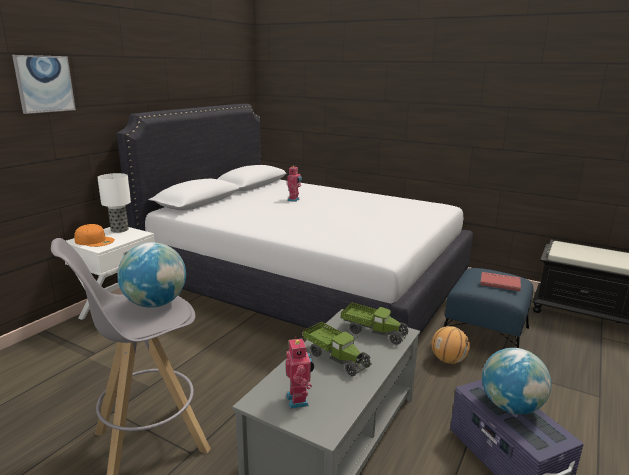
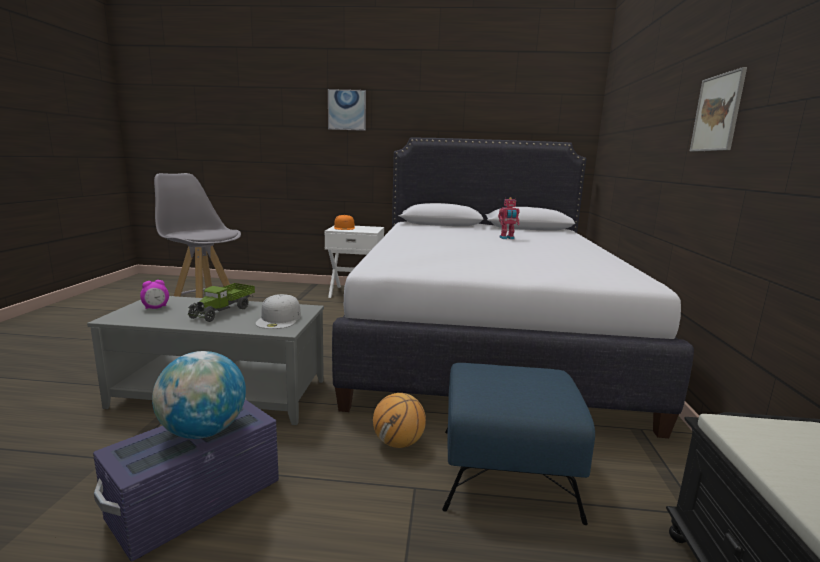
camera: 65 degrees right, 5 degrees down
(120, 230) = (372, 228): table lamp -> none
(155, 303) = (212, 231): globe -> none
(299, 400) = (156, 308): toy robot -> alarm clock
(373, 332) = (279, 319): toy truck -> white cap
(438, 103) = (717, 113): none -> picture
(499, 282) = (516, 385): red book -> none

